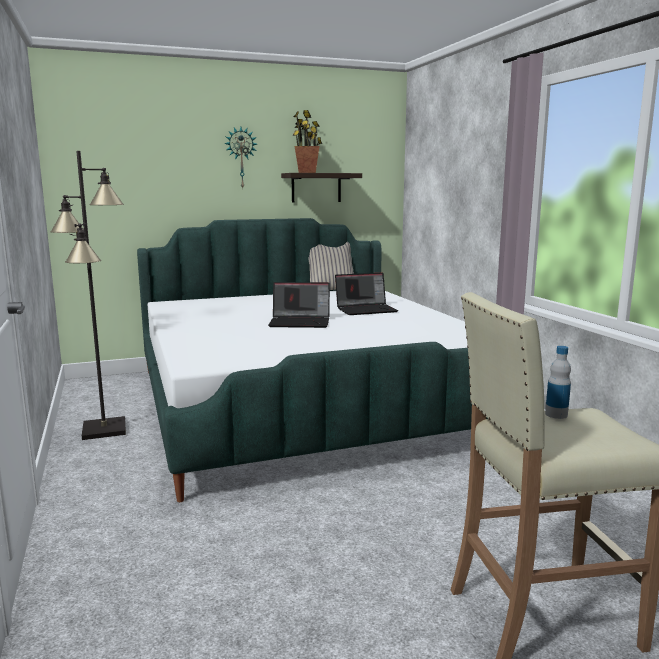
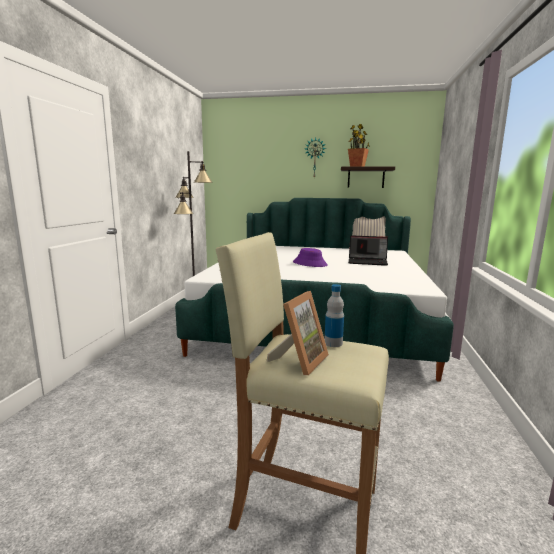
camera: 30 degrees right, 0 degrees up
(301, 322) = (310, 263): laptop -> purple hat
(566, 439) = (299, 361): none -> picture frame

